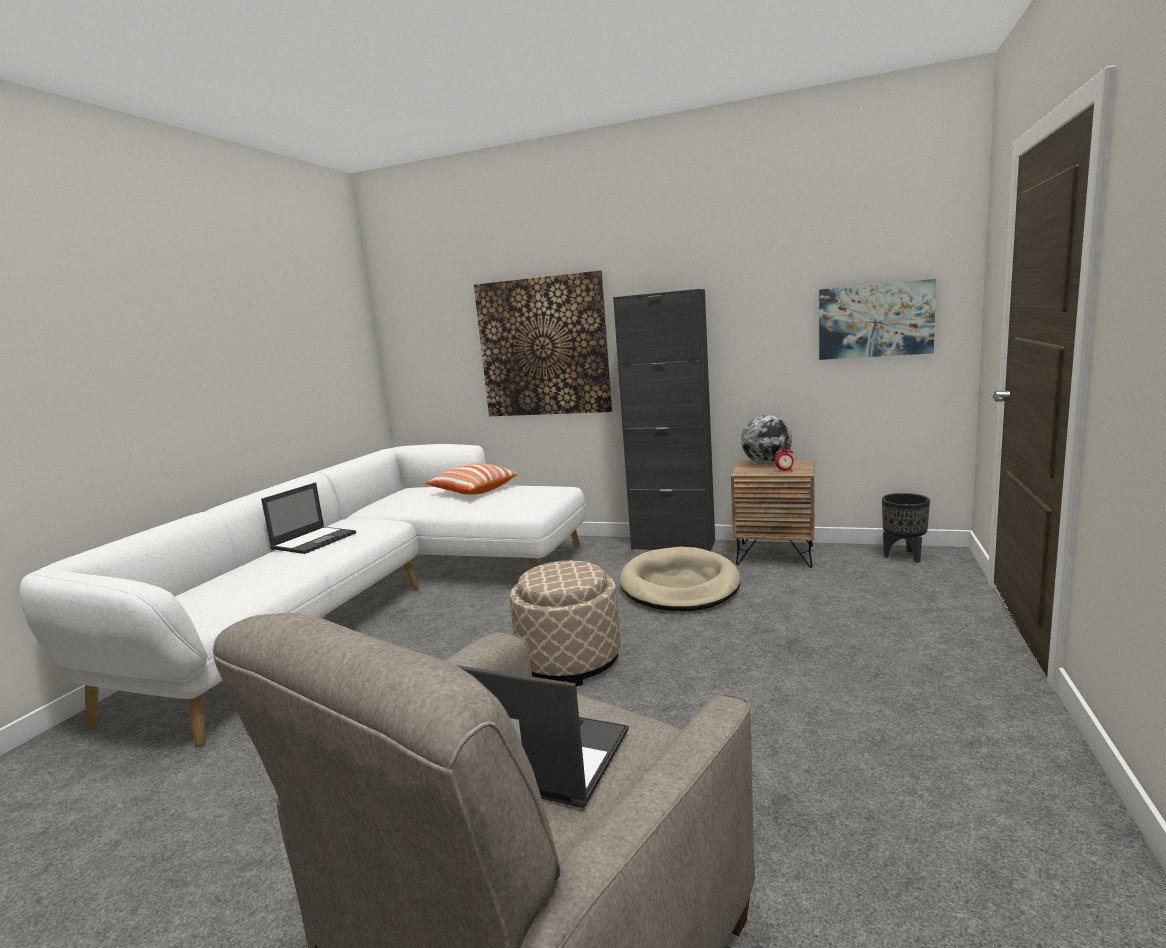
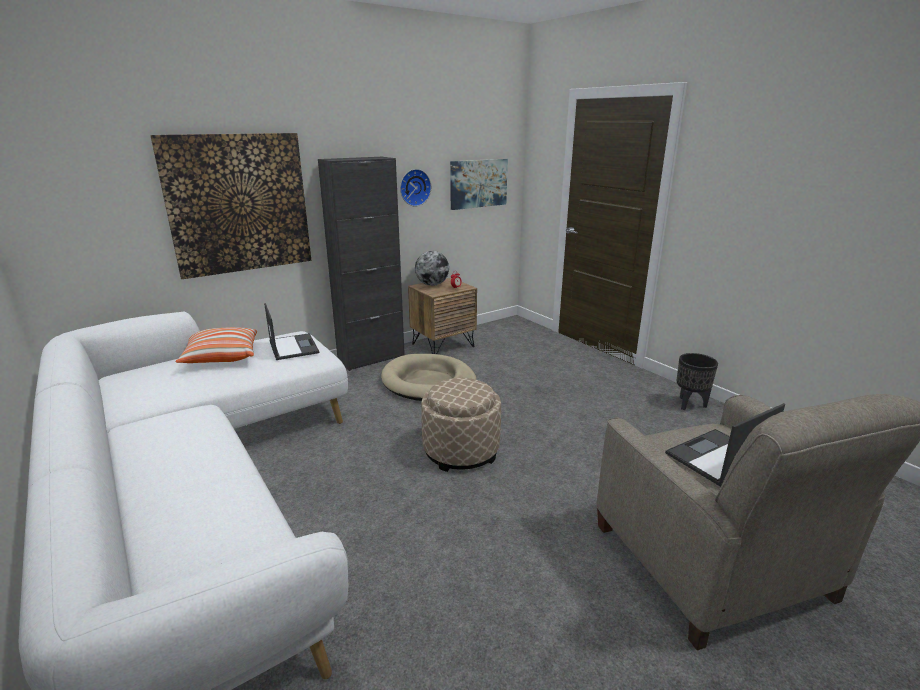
camera: 55 degrees left, 10 degrees up
(315, 540) = (163, 455): laptop -> laptop (293, 347)
(756, 328) = (414, 187): none -> wall clock
(903, 556) = (501, 327): black planter -> black planter (689, 404)

